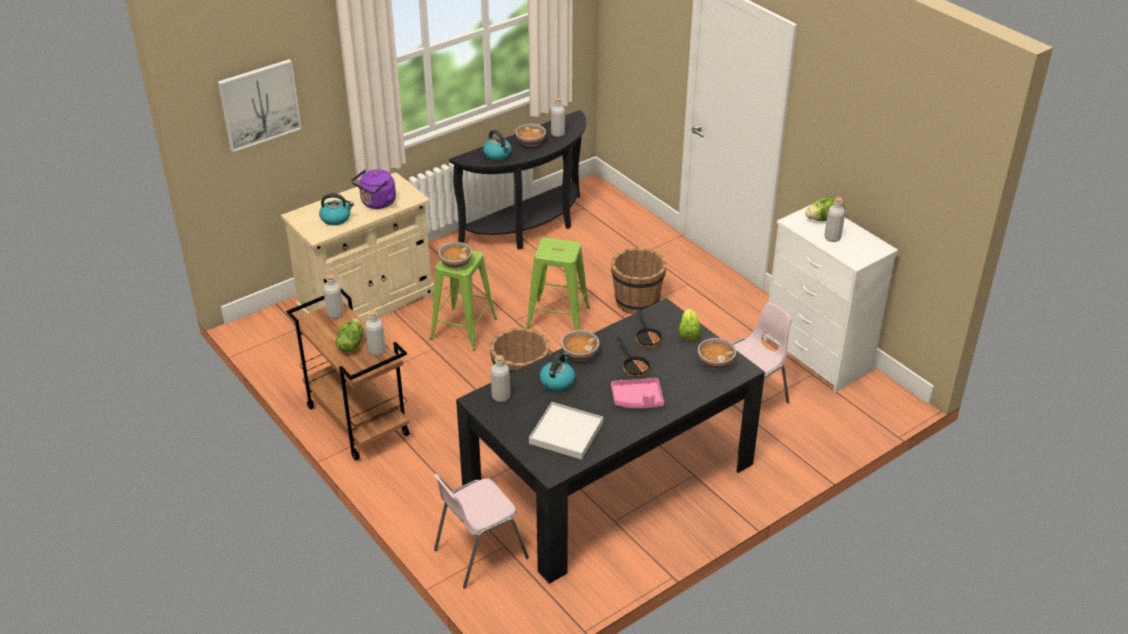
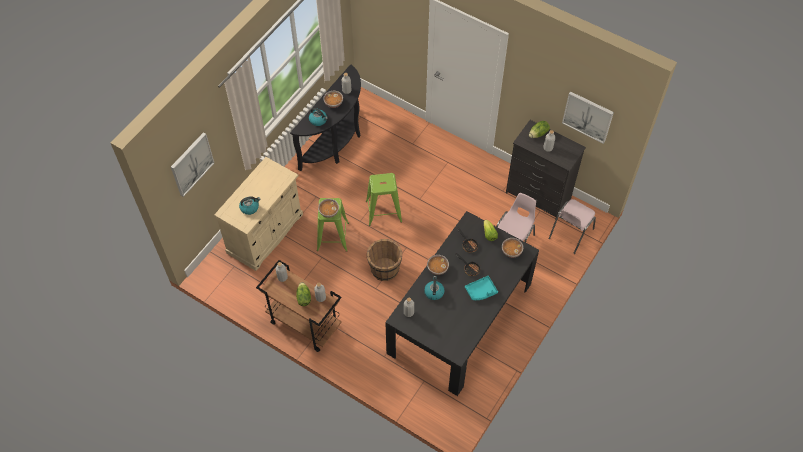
camera: 20 degrees left, 20 degrees up
(377, 203) = (268, 187): purple kettle -> none
(479, 553) = (413, 389): pink chair -> pink chair (570, 234)
(566, 433) = (454, 327): white tray -> none
(637, 302) = (424, 185): brown bucket -> none
(637, 399) = (481, 291): pink tray -> turquoise tray
(817, 356) = (538, 196): white dresser -> black dresser
(904, 182) = (588, 116): none -> picture

